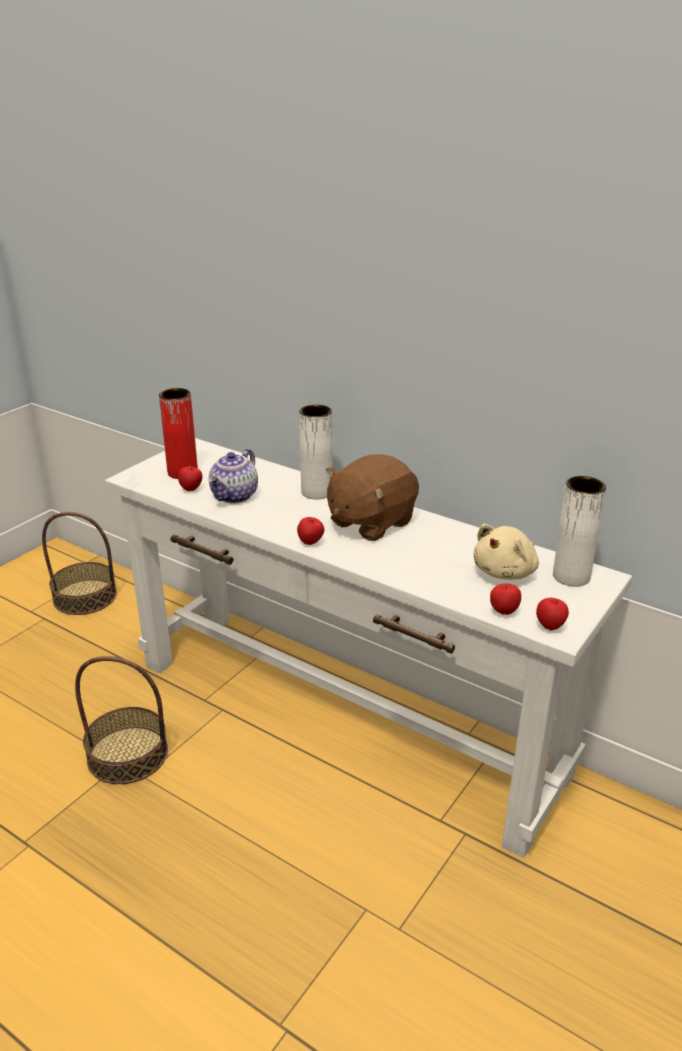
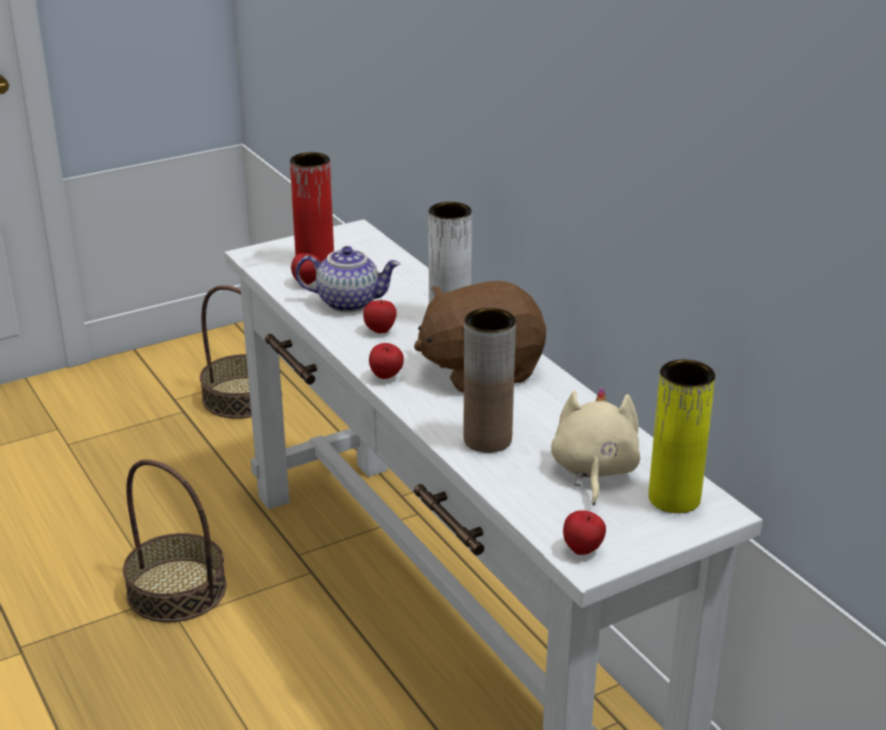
camera: 25 degrees right, 0 degrees up
(235, 496) = (349, 302): teapot -> teapot turned 135 degrees counterclockwise
(419, 569) = (487, 440): none -> brown vase
(503, 612) = (541, 517): apple -> apple (380, 331)
(506, 572) = (593, 471): beige plush toy -> beige plush toy turned 120 degrees clockwise
(571, 576) = (674, 498): white vase -> yellow vase

